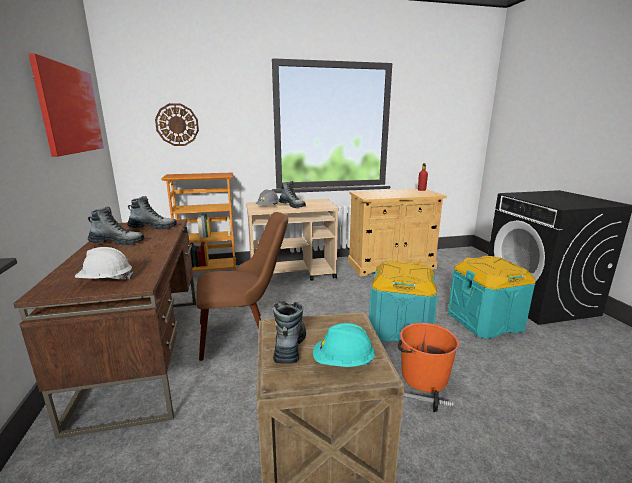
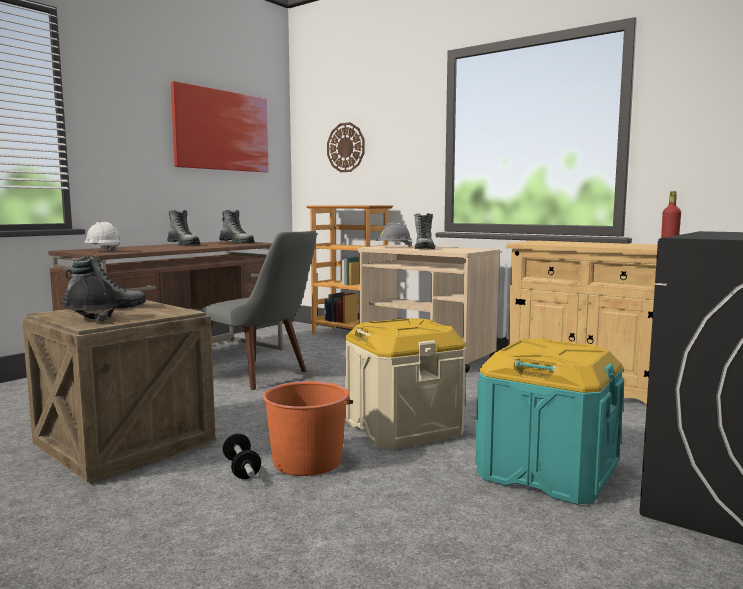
camera: 50 degrees right, 10 degrees down
(244, 332) = (263, 376): brown chair -> grey chair
(343, 362) = (92, 319): turquoise hard hat -> black hard hat
(400, 328) = (403, 428): turquoise storage box -> beige storage box

